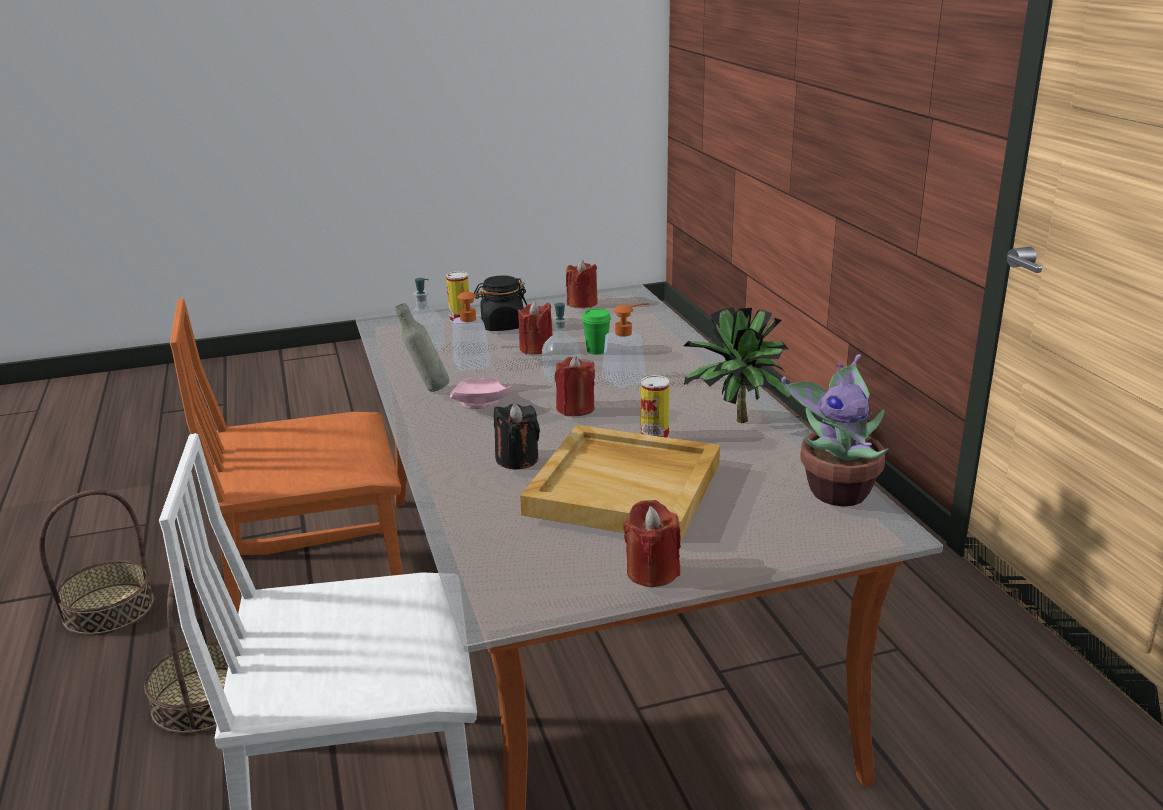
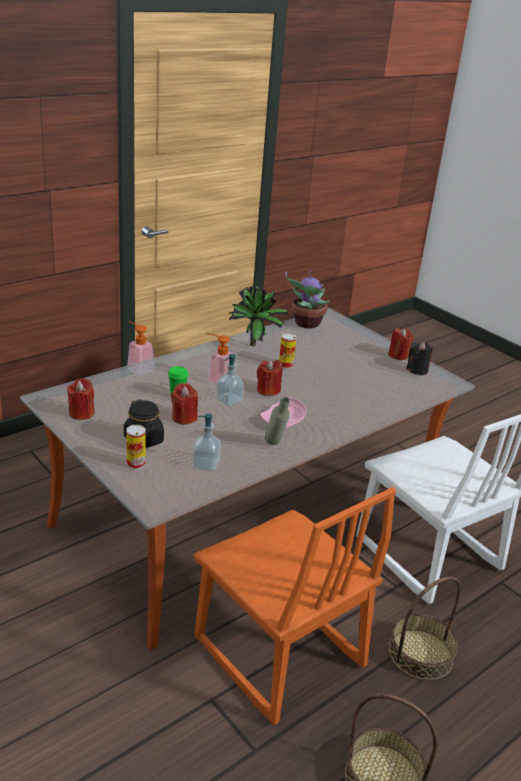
camera: 115 degrees left, 5 degrees up
(478, 363) = (221, 435): soap dispenser -> soap dispenser (138, 368)
(517, 459) = (338, 398): black candle -> black candle (417, 370)
(626, 488) = (341, 366): beige tray -> none

